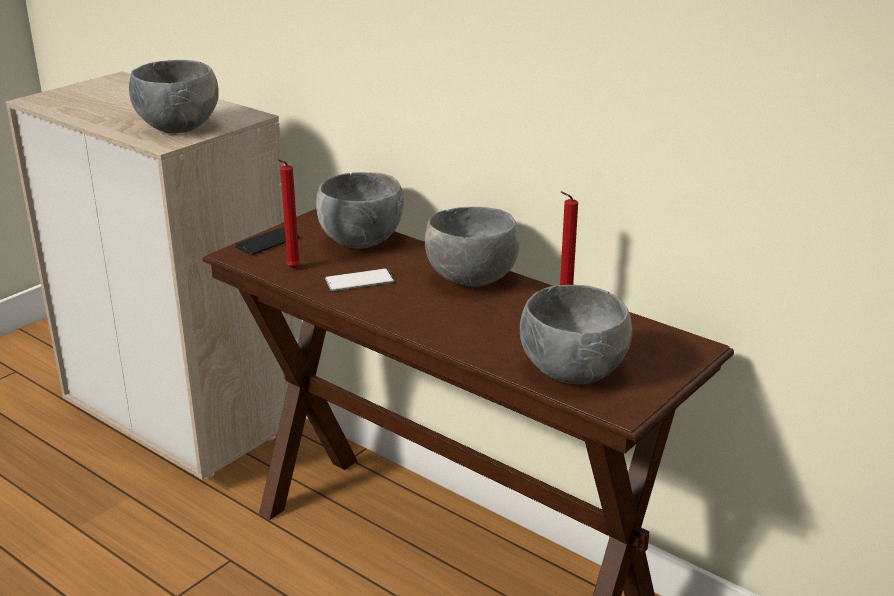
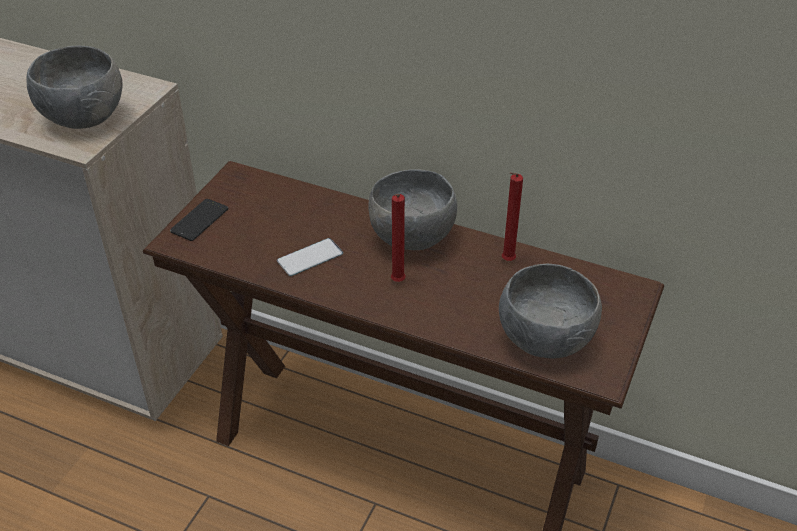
camera: 15 degrees left, 15 degrees up
(292, 269) = (239, 253): red candle -> red candle (397, 283)
(360, 241) = (288, 204): grey bowl -> none

